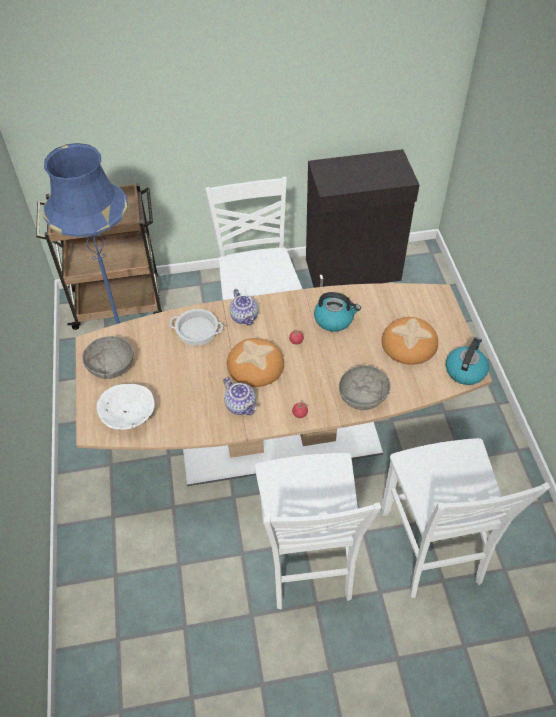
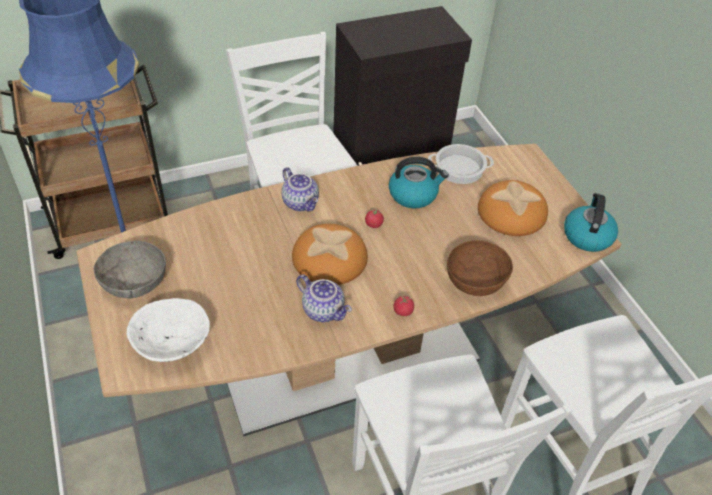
camera: 15 degrees left, 5 degrees down
(197, 330) = (243, 225): cooking pot -> cooking pot (460, 168)
(363, 396) = (475, 280): grey bowl -> brown bowl

